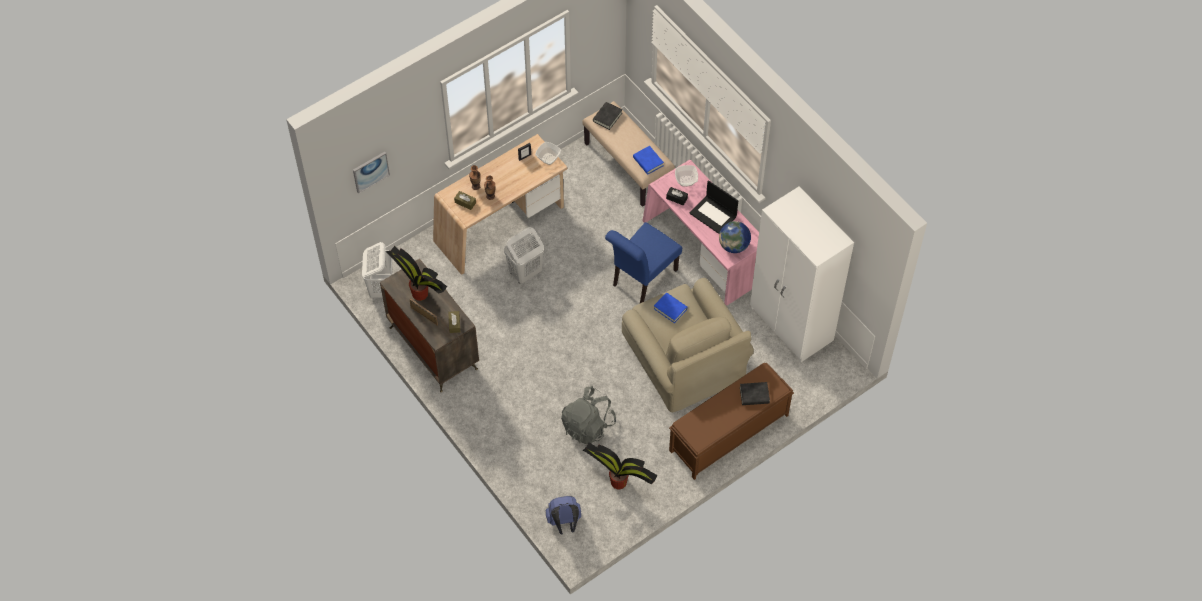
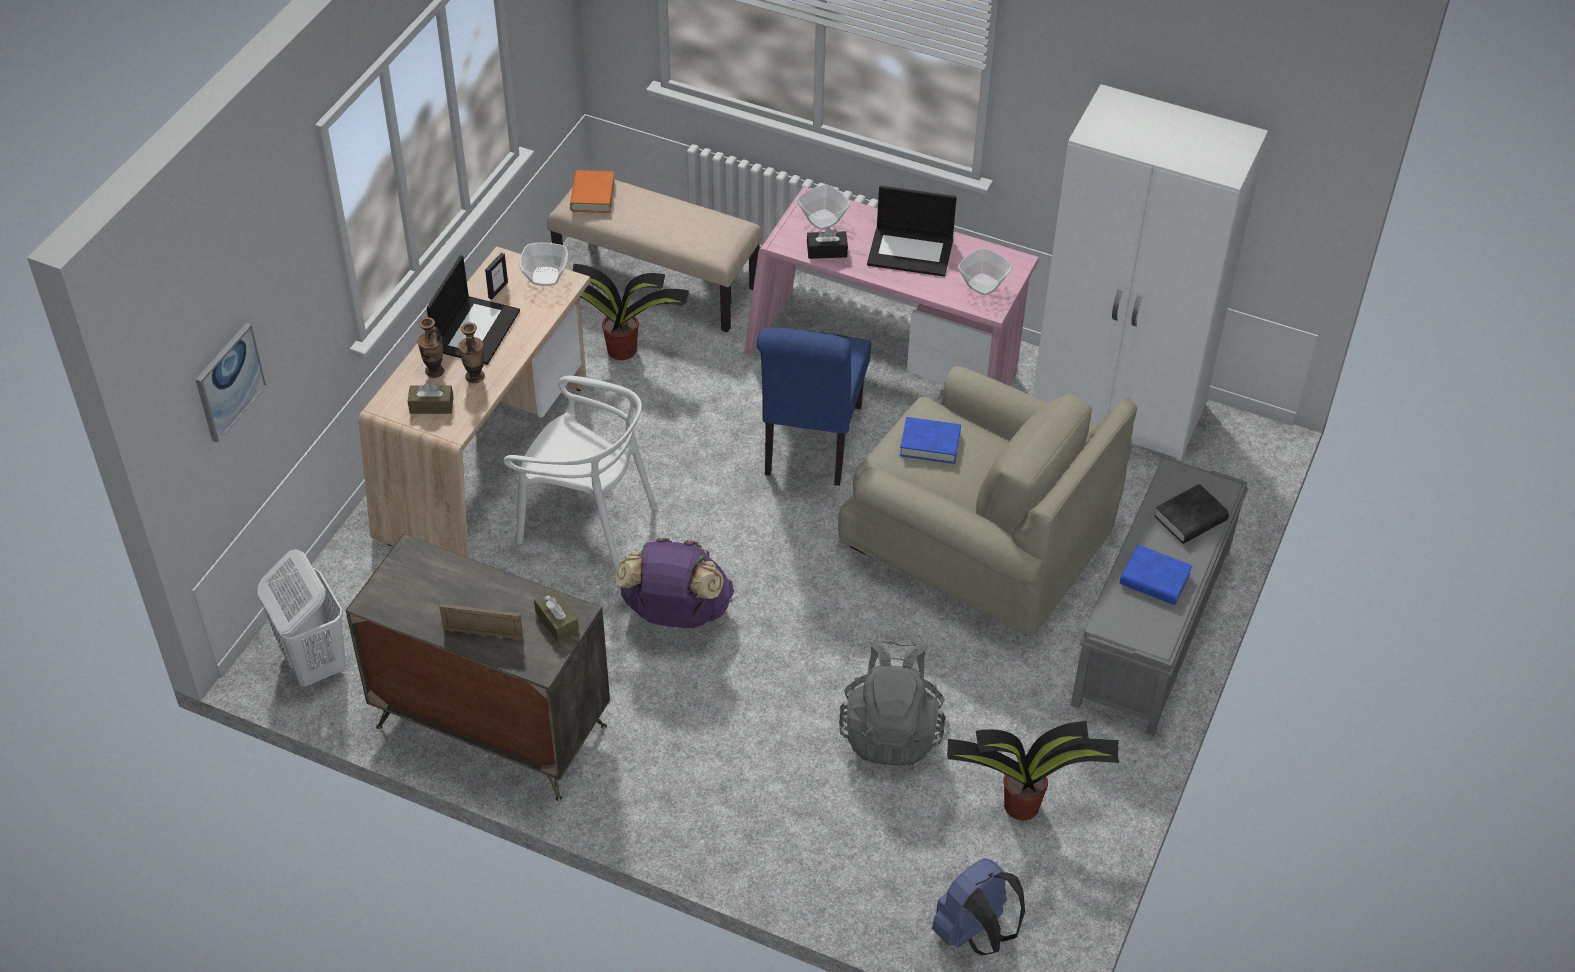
camera: 30 degrees left, 10 degrees down
(419, 293) = (444, 595): potted plant -> potted plant (620, 349)
(504, 173) = (476, 330): none -> laptop
(525, 273) = (587, 520): white laundry basket -> white chair
(535, 333) = (676, 613): none -> purple backpack
(607, 117) = (592, 196): black book -> orange book
(648, 162) = (714, 235): blue book -> blue book (1154, 579)
(728, 433) = (1151, 629): brown bench -> grey bench
(734, 246) = (984, 284): globe -> bowl

